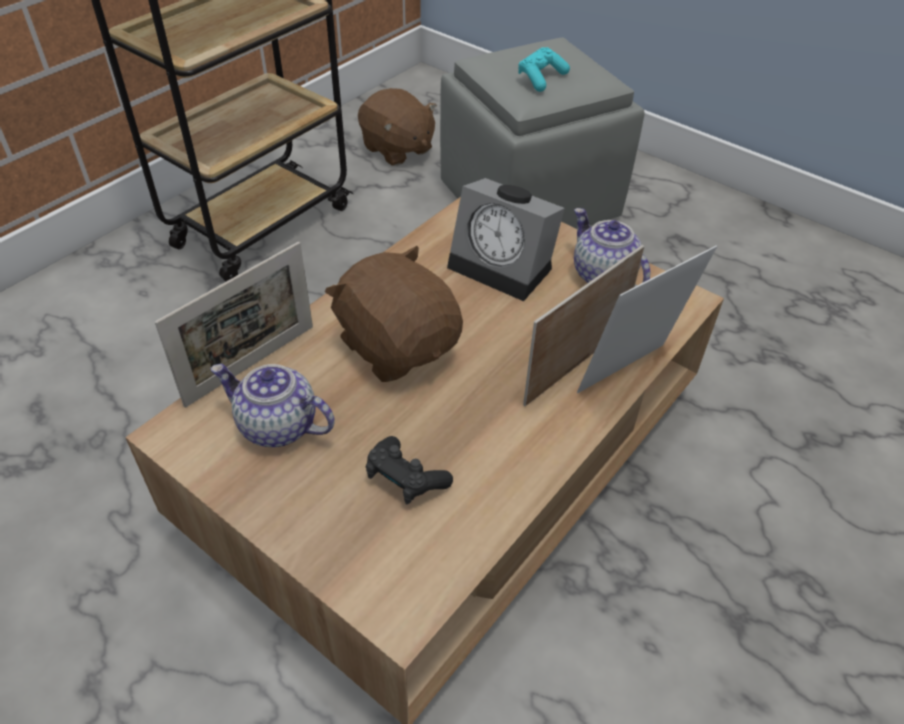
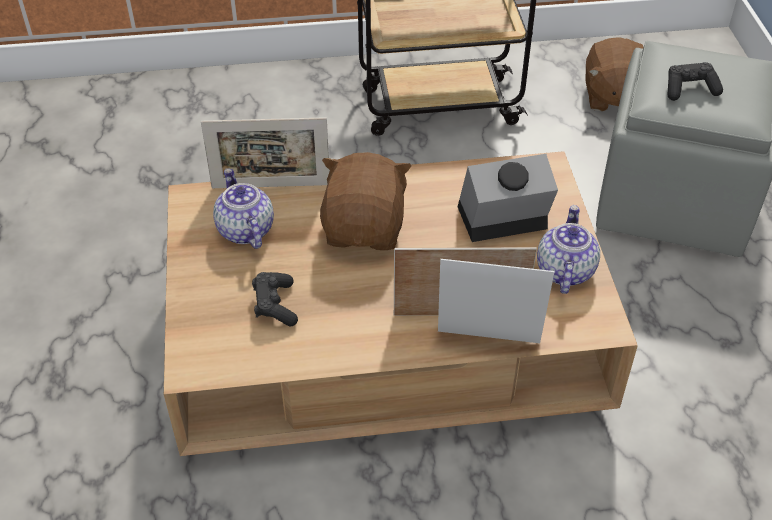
camera: 45 degrees right, 0 degrees up
(505, 266) = (500, 221): alarm clock -> alarm clock turned 90 degrees clockwise
(541, 78) = (689, 89): turquoise game controller -> black game controller

